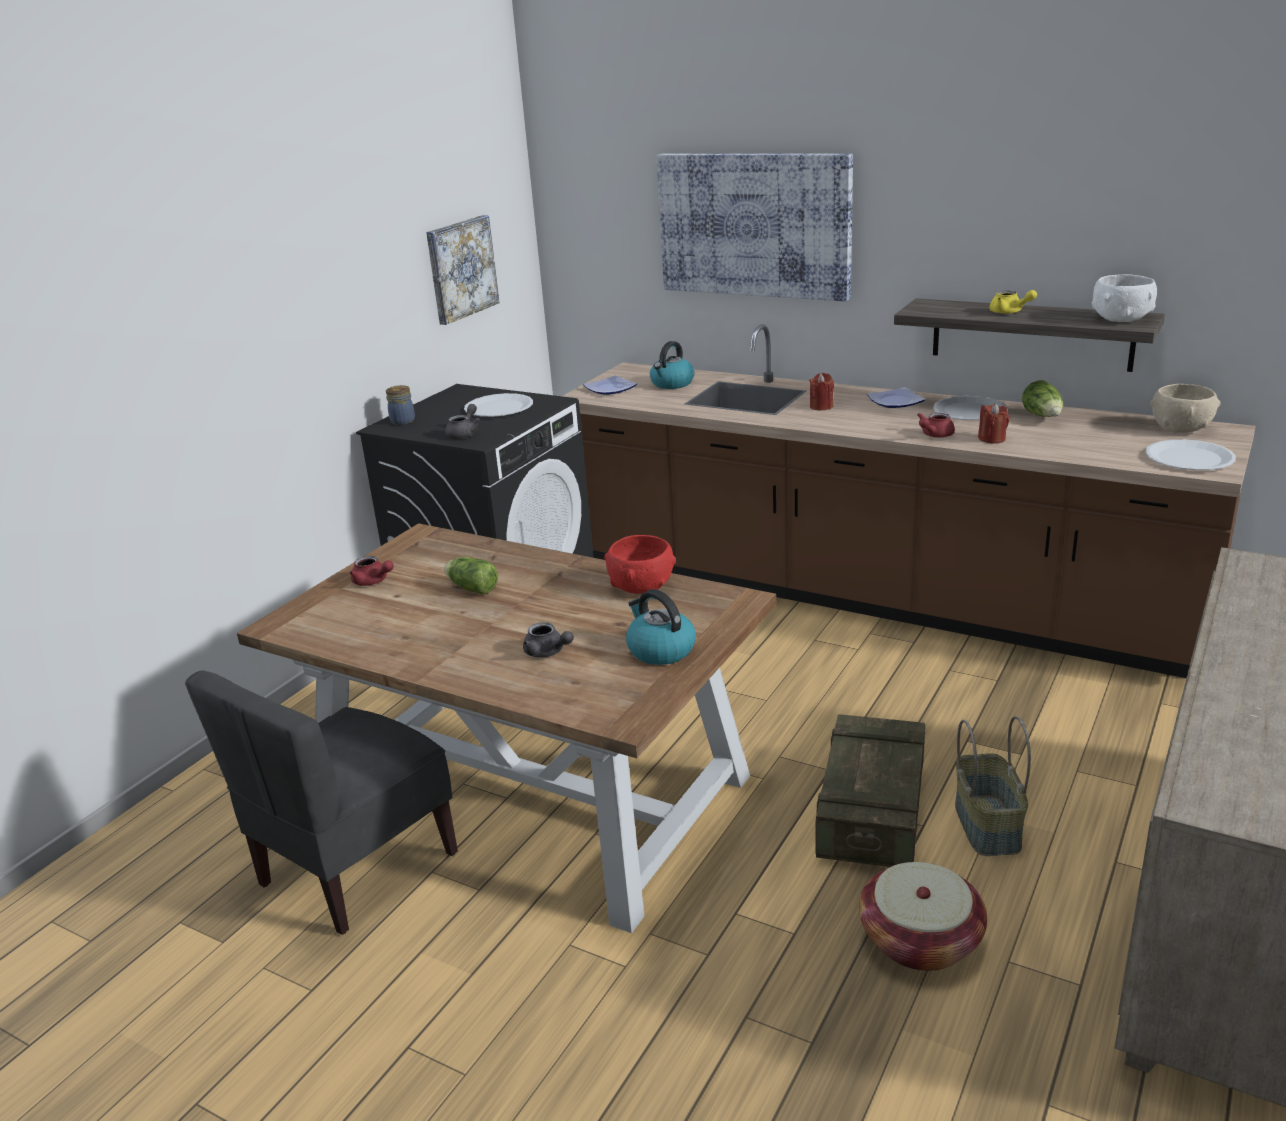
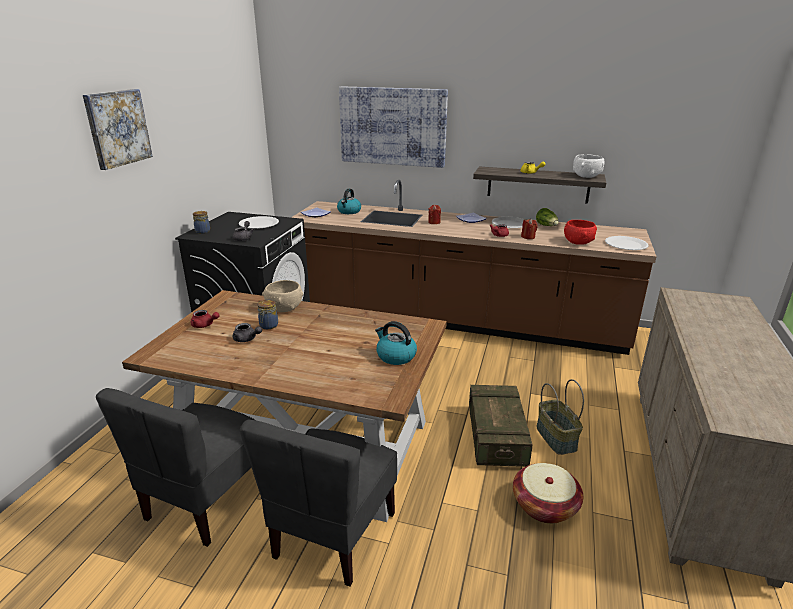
camera: 15 degrees left, 0 degrees up
(461, 269) = (229, 146): picture -> picture (117, 128)
(471, 587) = (268, 326): lettuce -> jar
(538, 942) = (333, 535): none -> grey chair
(548, 652) = (329, 362): grey teapot -> grey teapot (247, 339)
(642, 587) = (370, 321): red bowl -> red bowl (578, 242)
(1180, 428) = (613, 231): beige bowl -> beige bowl (284, 308)

